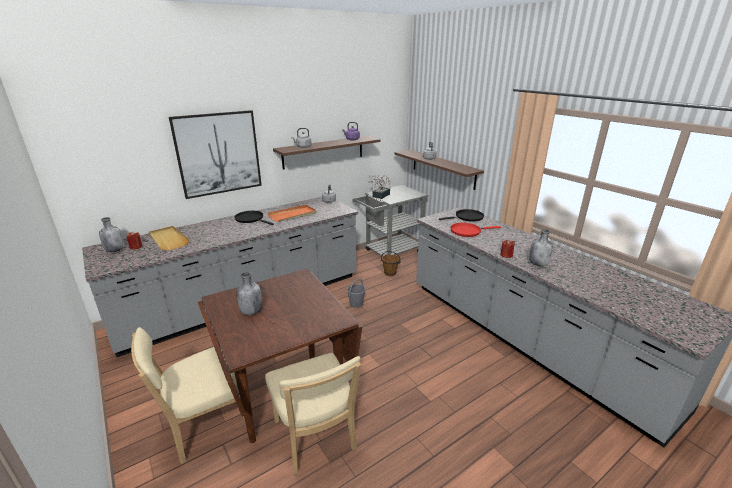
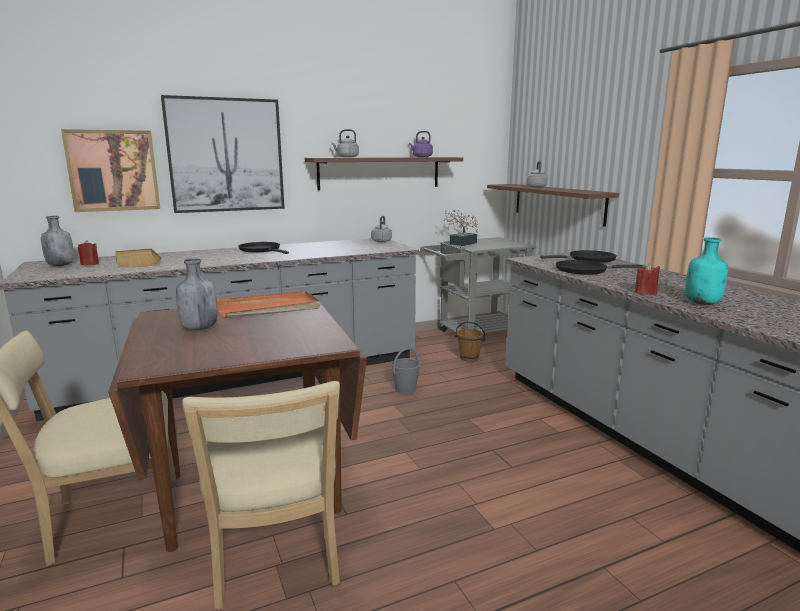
camera: 10 degrees right, 10 degrees down
(139, 175) = (113, 170): none -> picture
(293, 215) = (322, 249): orange tray -> orange tray (269, 308)
(467, 231) = (584, 270): red frying pan -> black frying pan
(538, 264) = (702, 303): grey bottle -> turquoise bottle

